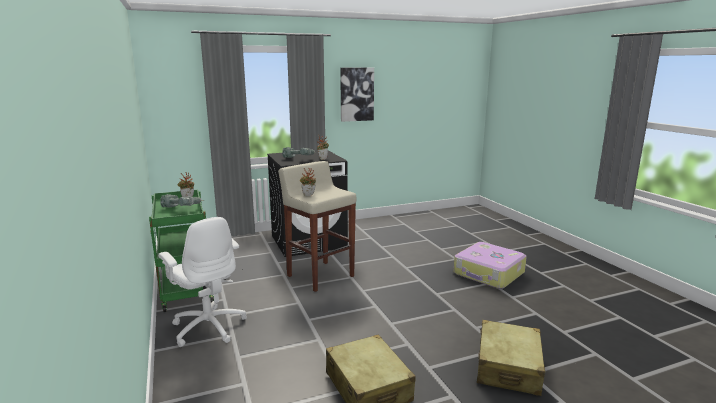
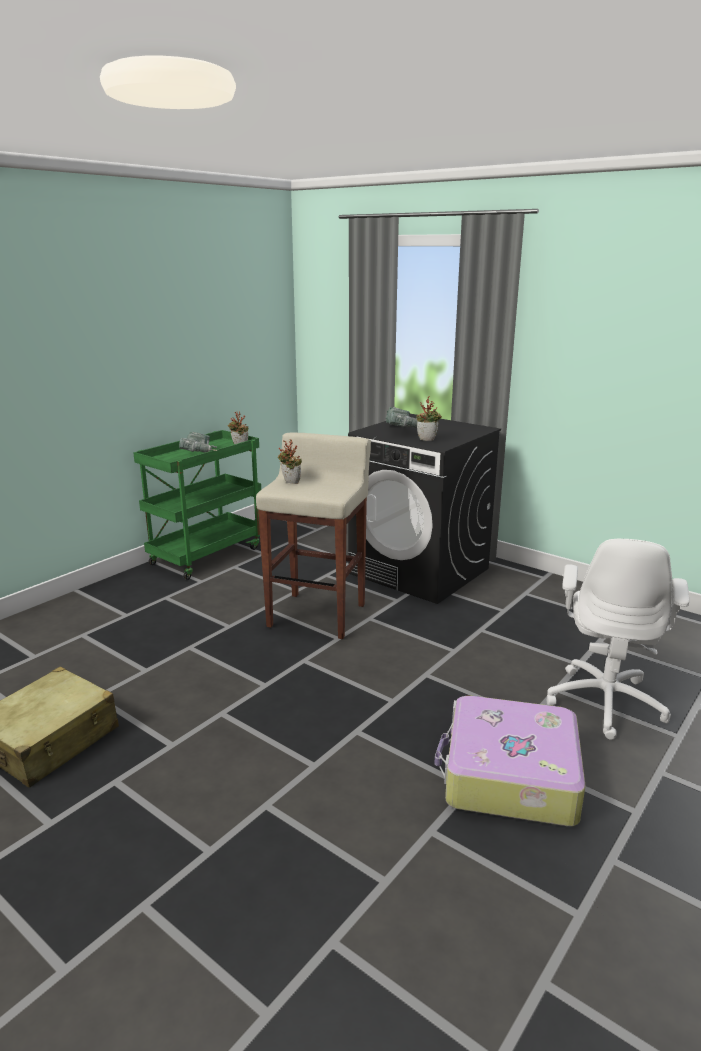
camera: 60 degrees right, 5 degrees up
(208, 327) = (135, 597): white office chair -> white office chair (606, 702)
(356, 94) = (592, 332): picture -> none
(508, 367) = (150, 872): beige suitcase -> none

